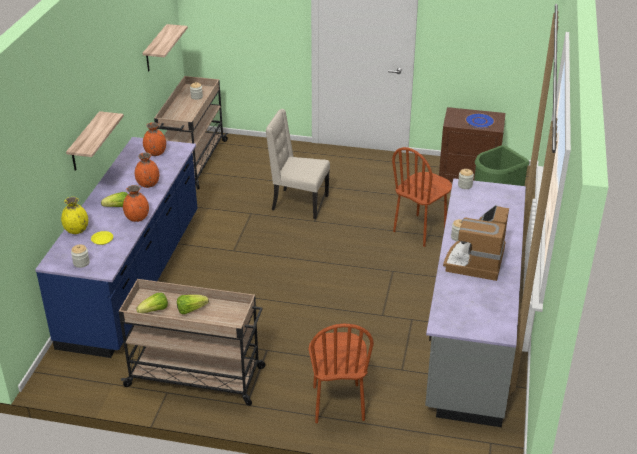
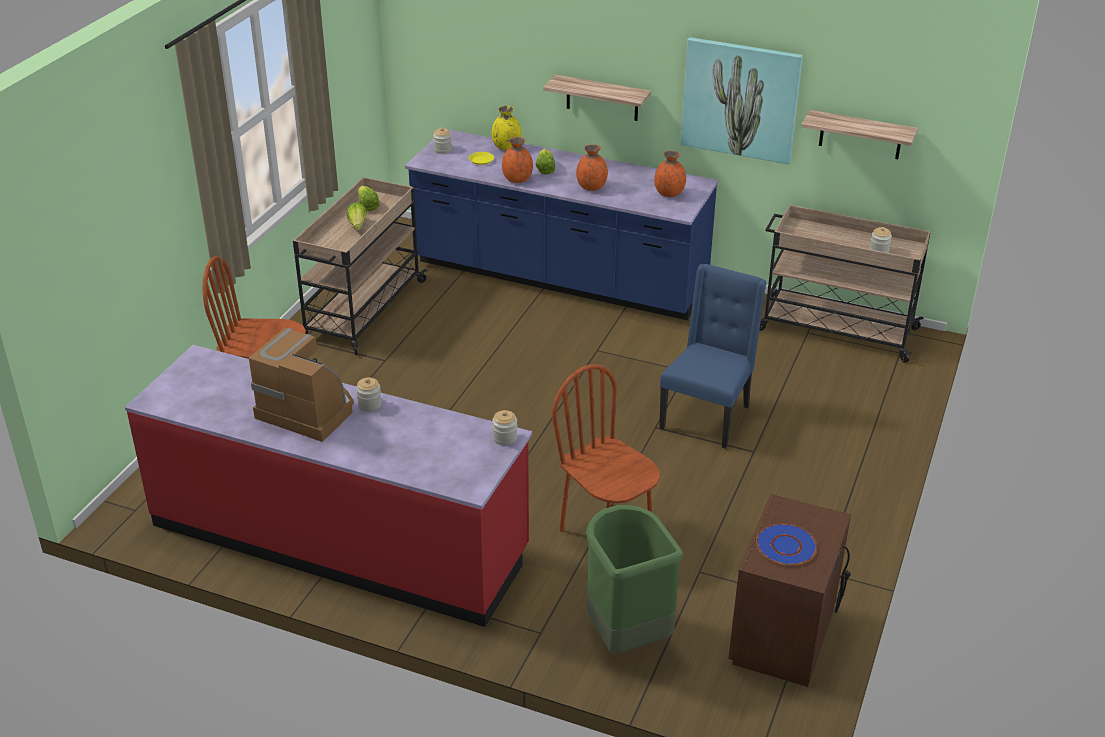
camera: 100 degrees right, 0 degrees up
(124, 75) = (740, 99): none -> picture
(298, 203) = (707, 417): beige chair -> blue chair
(471, 331) = (340, 538): grey counter -> red counter

